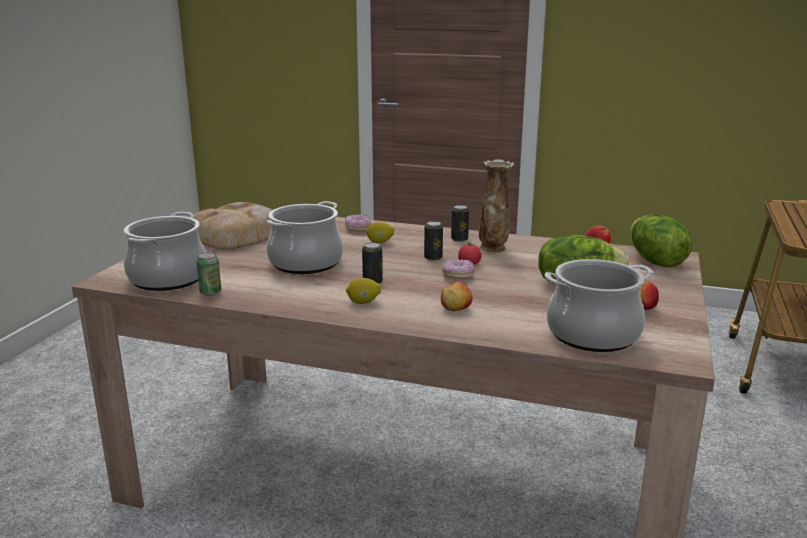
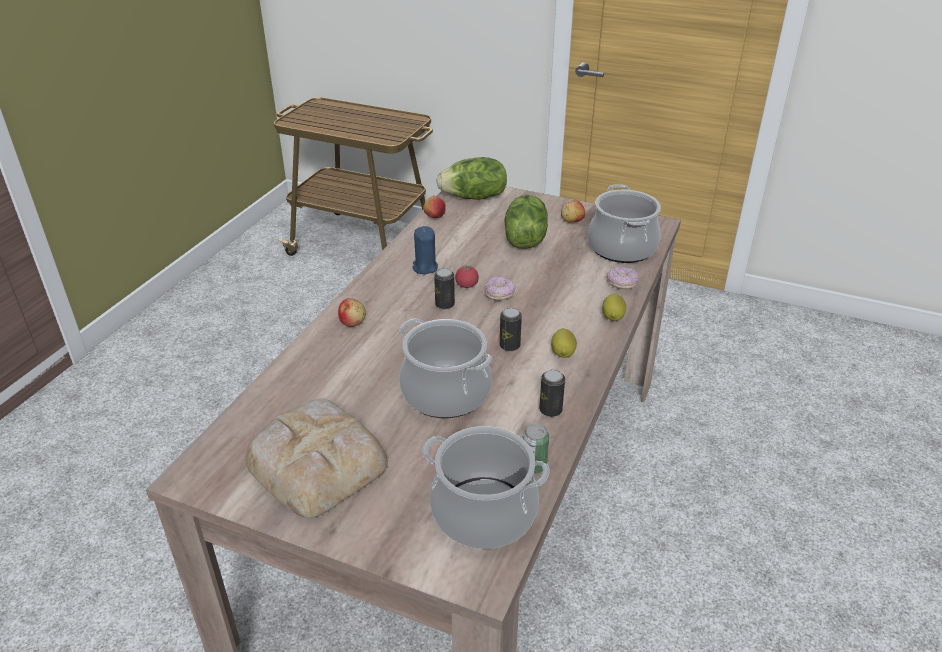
camera: 85 degrees left, 15 degrees up
(358, 229) = (330, 352): donut -> donut (621, 284)
(380, 242) = (386, 336): lemon -> lemon (613, 317)
(456, 309) = (578, 302): apple -> apple (352, 322)
(459, 239) = (390, 284): can -> can (550, 410)
(493, 248) = (425, 267): vase -> blue candle

